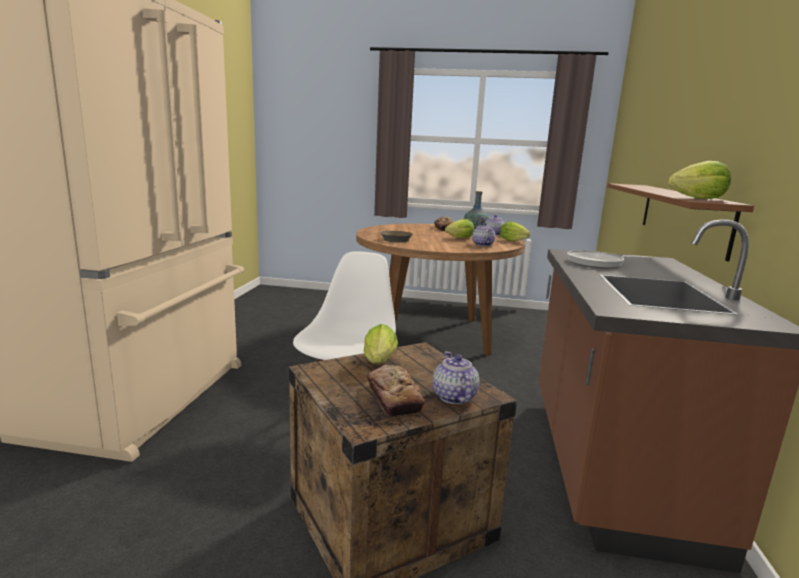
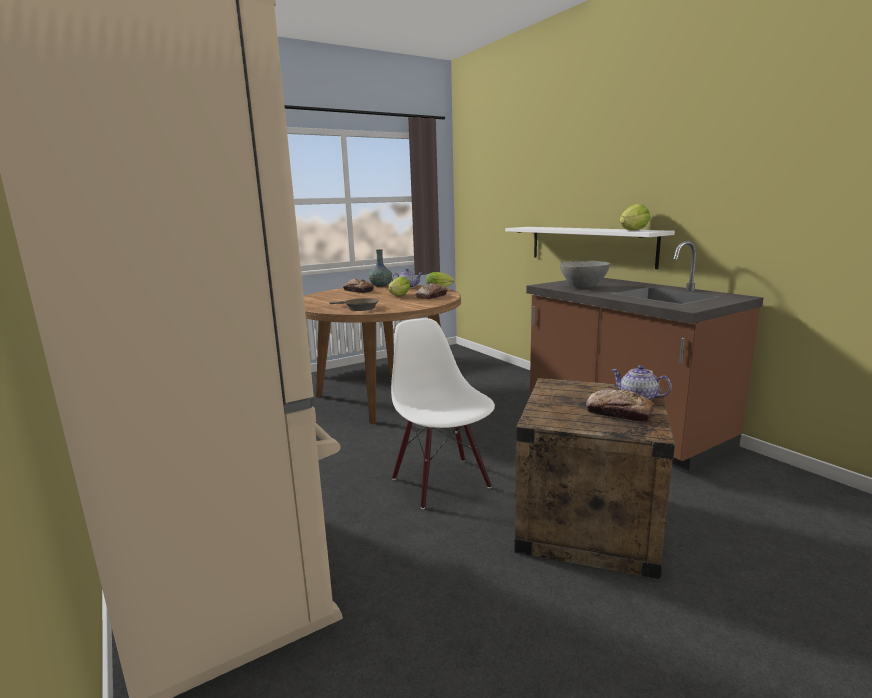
camera: 40 degrees left, 0 degrees up
(379, 363) = (555, 400): lettuce -> none
(482, 245) = (431, 296): teapot -> bread
(598, 263) = (583, 287): frying pan -> grey bowl
(682, 216) = (589, 245): brown shelf -> white shelf

